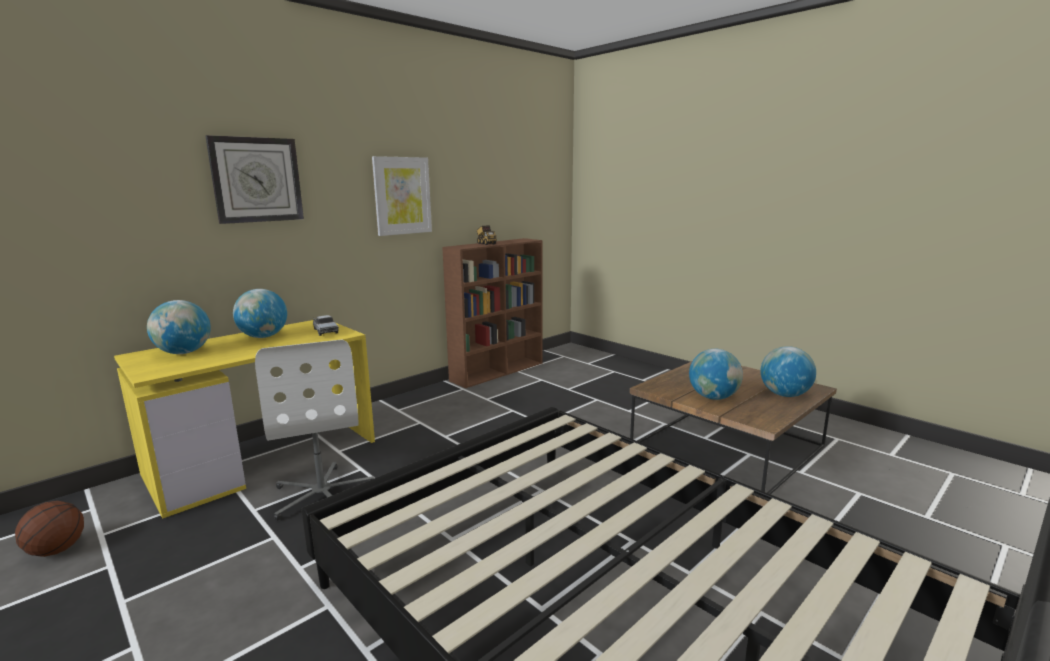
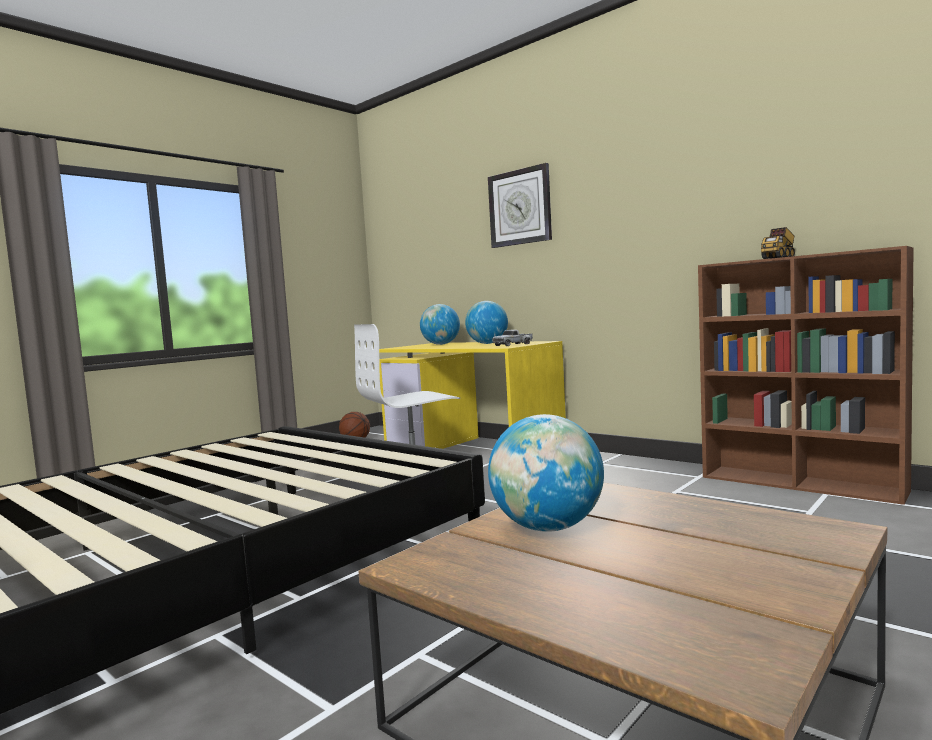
camera: 85 degrees right, 10 degrees down
(402, 196) = (661, 201): picture -> none
(784, 395) = (614, 605): globe -> none

